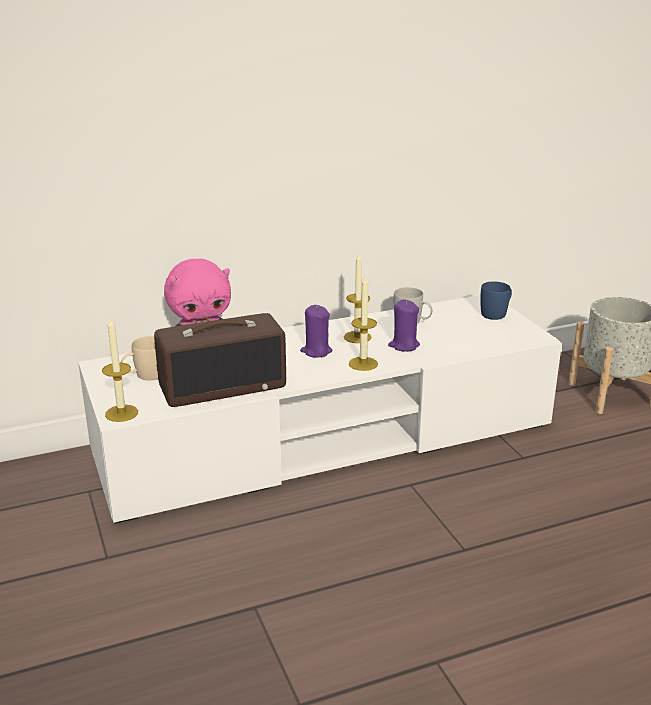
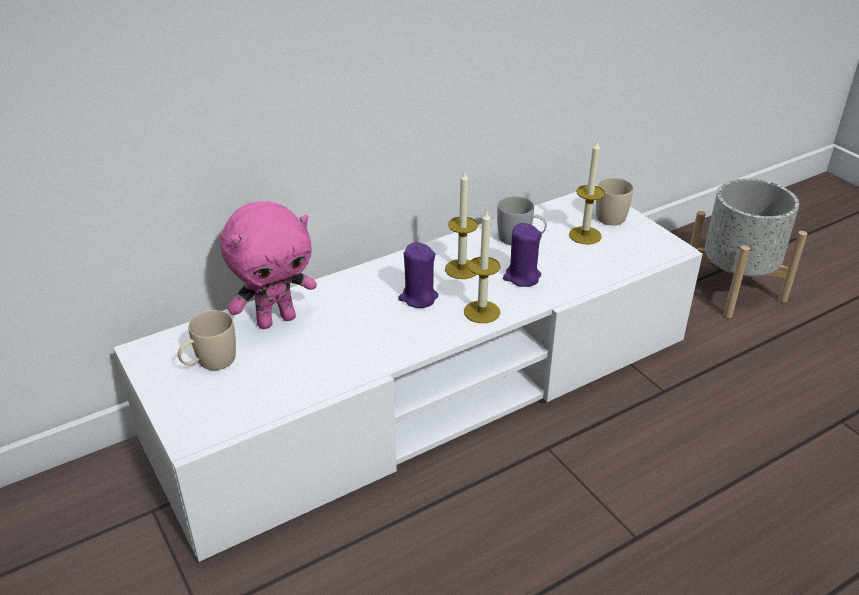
camera: 10 degrees left, 10 degrees up
(121, 413) = (195, 432): candle -> candle (585, 235)
(223, 386) = (317, 368): radio -> none
(496, 313) = (614, 215): blue mug -> beige mug

